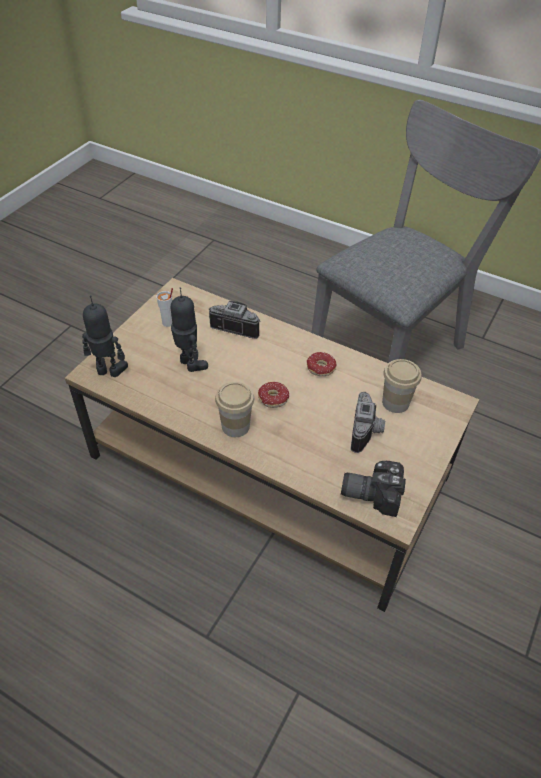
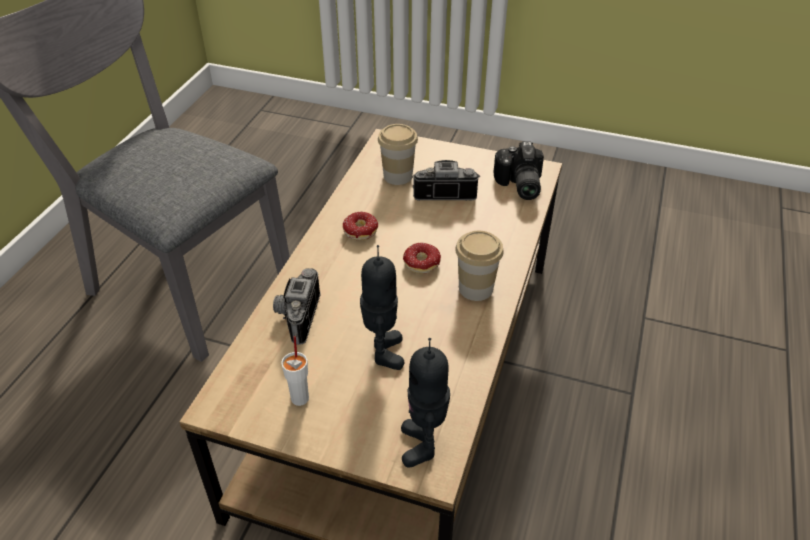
camera: 100 degrees left, 5 degrees down
(189, 364) = (383, 352): toy robot -> toy robot turned 135 degrees clockwise

